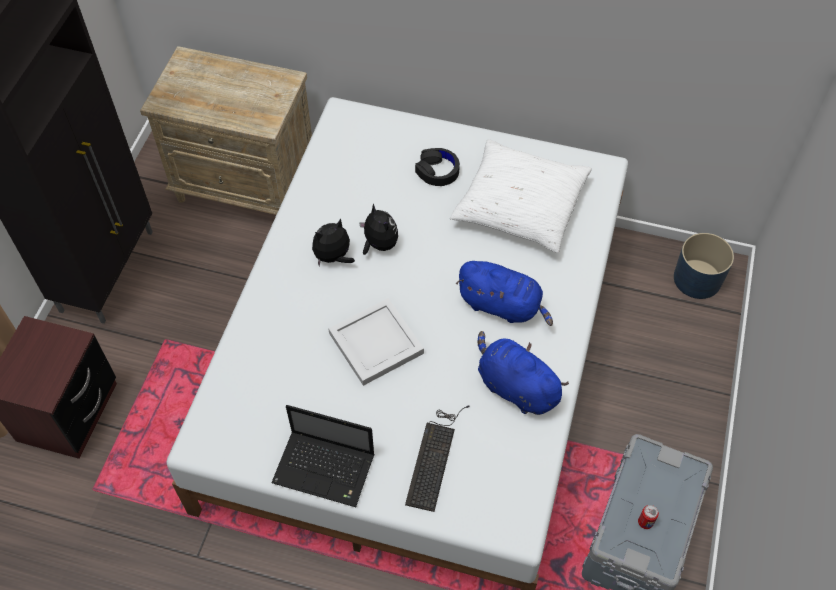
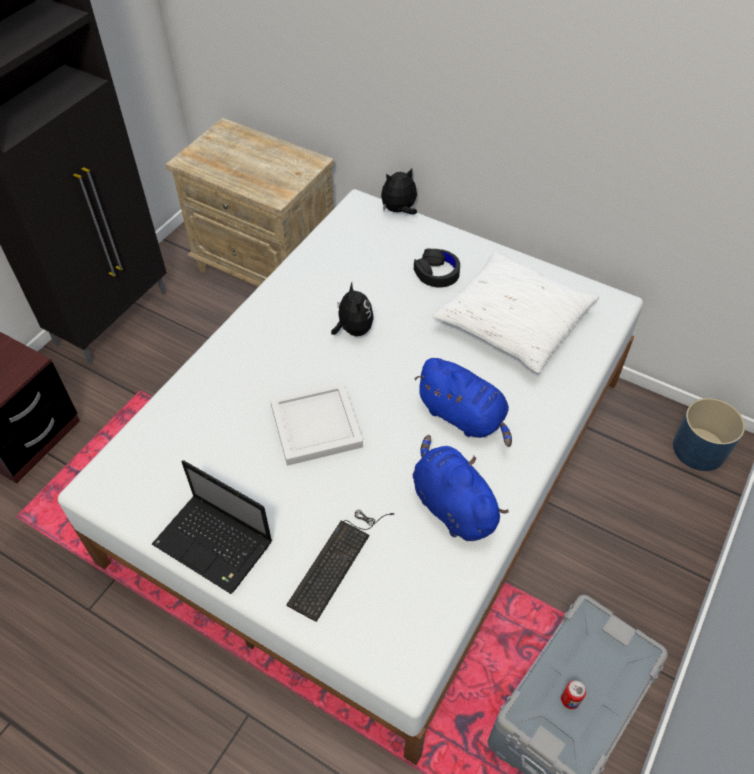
camera: 15 degrees right, 5 degrees down
(333, 257) = (303, 333): plush toy -> plush toy (399, 210)

